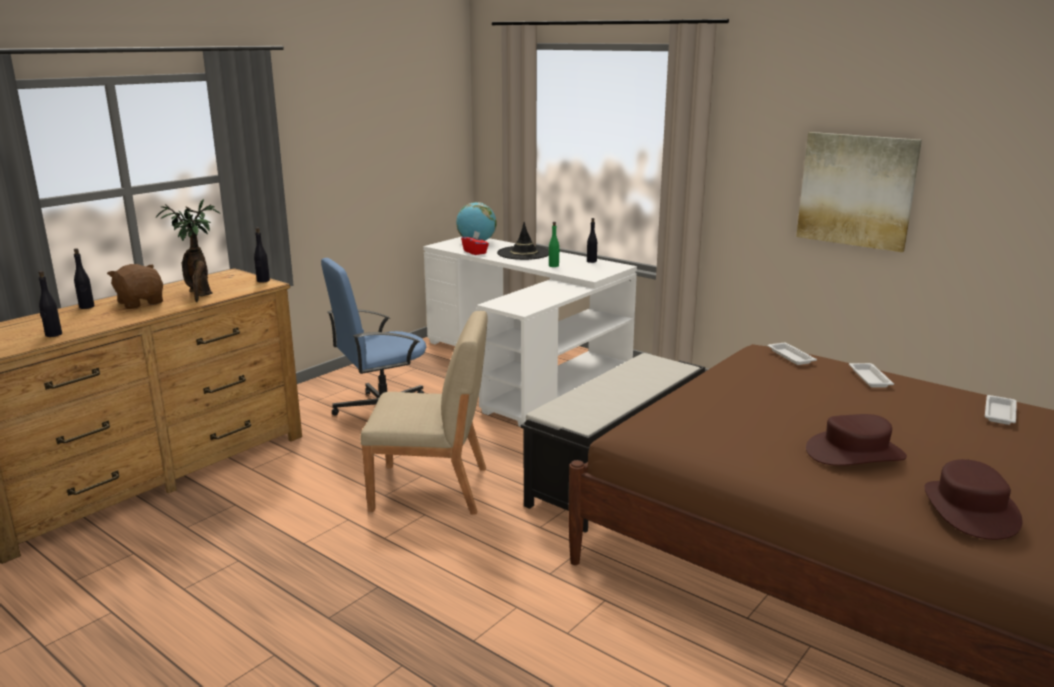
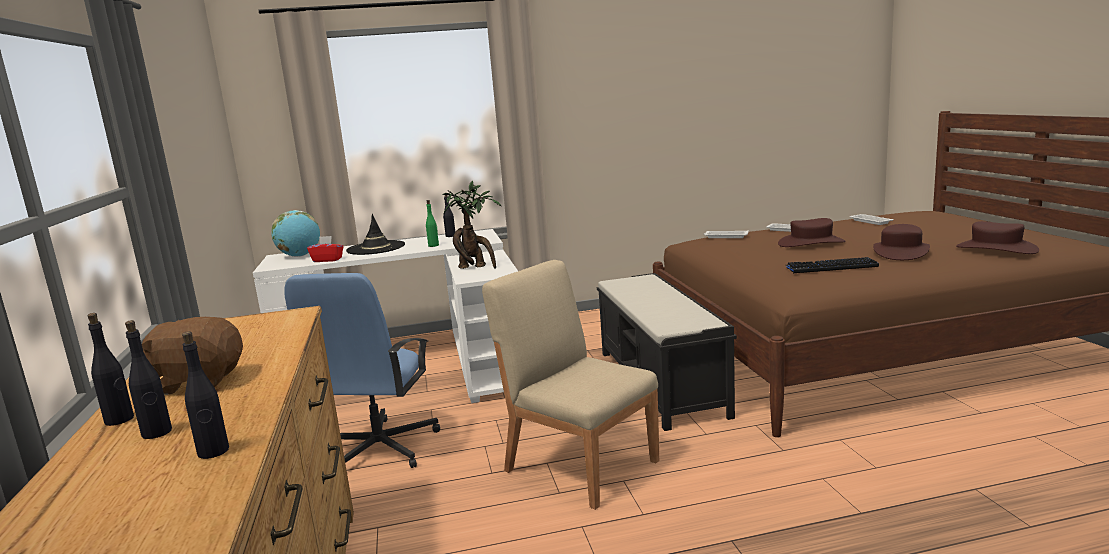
camera: 50 degrees left, 5 degrees down
(200, 295) = (253, 347): potted plant -> potted plant (475, 267)
(263, 281) = (278, 314): black bottle -> black bottle (157, 433)
(431, 489) = (580, 464): beige chair -> beige chair turned 90 degrees counterclockwise
(732, 427) = (830, 267): none -> keyboard
(823, 400) = (811, 243): none -> brown hat
(856, 190) = (656, 121): picture -> none

